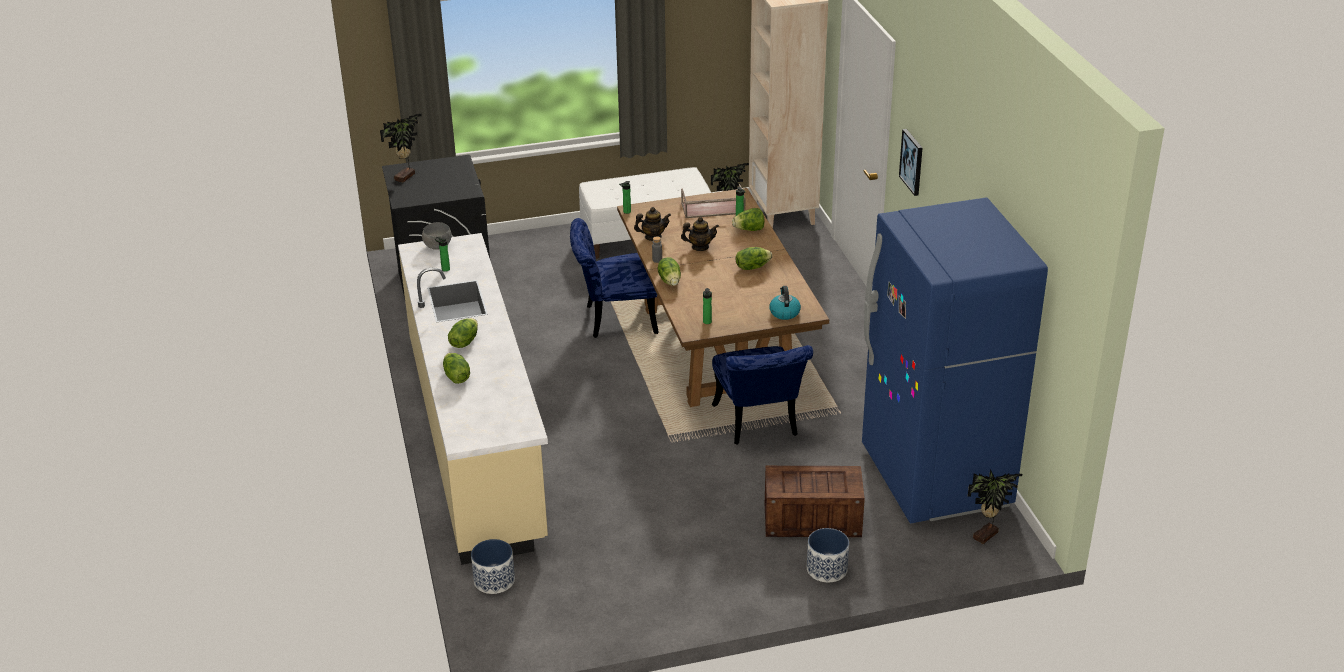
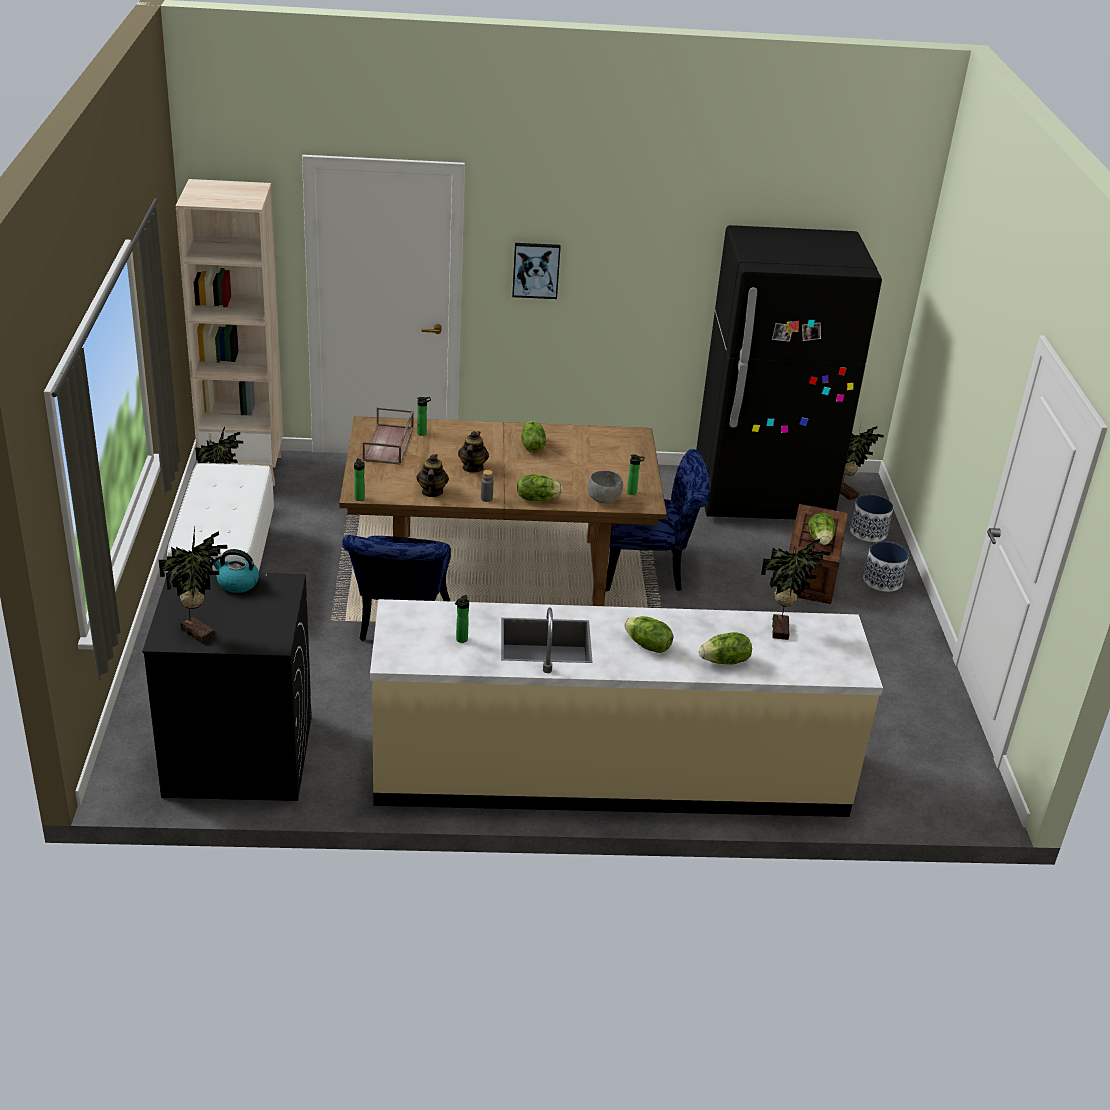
camera: 80 degrees left, 0 degrees up
(438, 246) = (397, 638): grey bowl -> grey bowl (604, 499)
(494, 580) = (879, 794): planter -> planter (868, 532)
(508, 400) = (782, 630): none -> potted plant
(749, 230) = (451, 433): lettuce -> lettuce (820, 540)
(784, 312) = (630, 447): kettle -> kettle (237, 583)
(935, 478) = (762, 496): blue fridge -> black fridge

